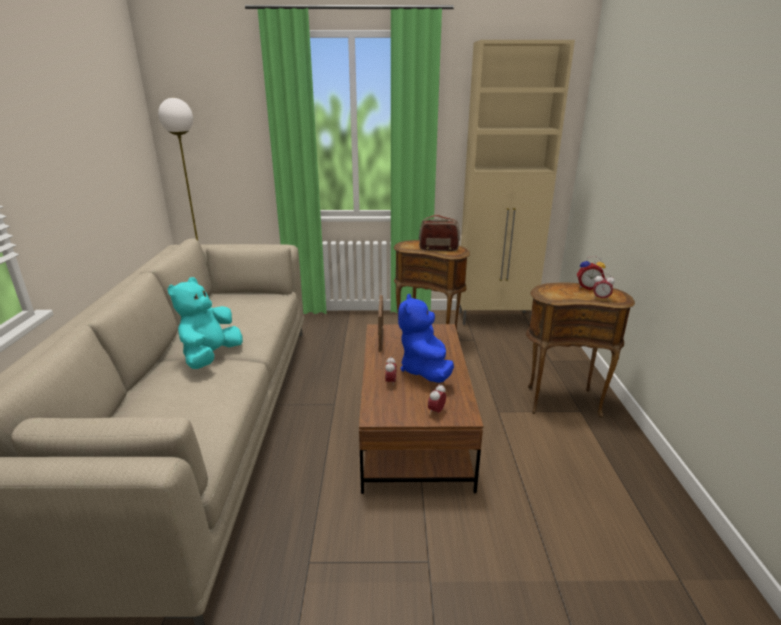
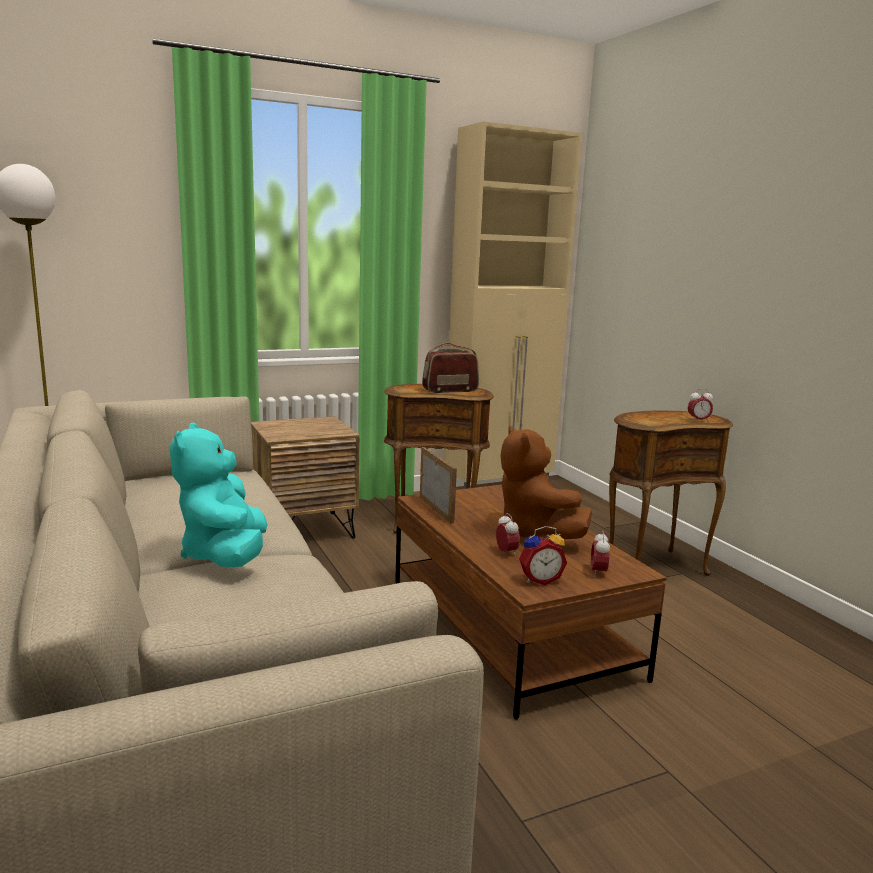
camera: 25 degrees left, 10 degrees down
(344, 329) = (304, 530): none -> brown nightstand
(425, 370) = (533, 534): blue plush toy -> brown plush toy
(588, 287) = (671, 413): alarm clock -> alarm clock (539, 579)

